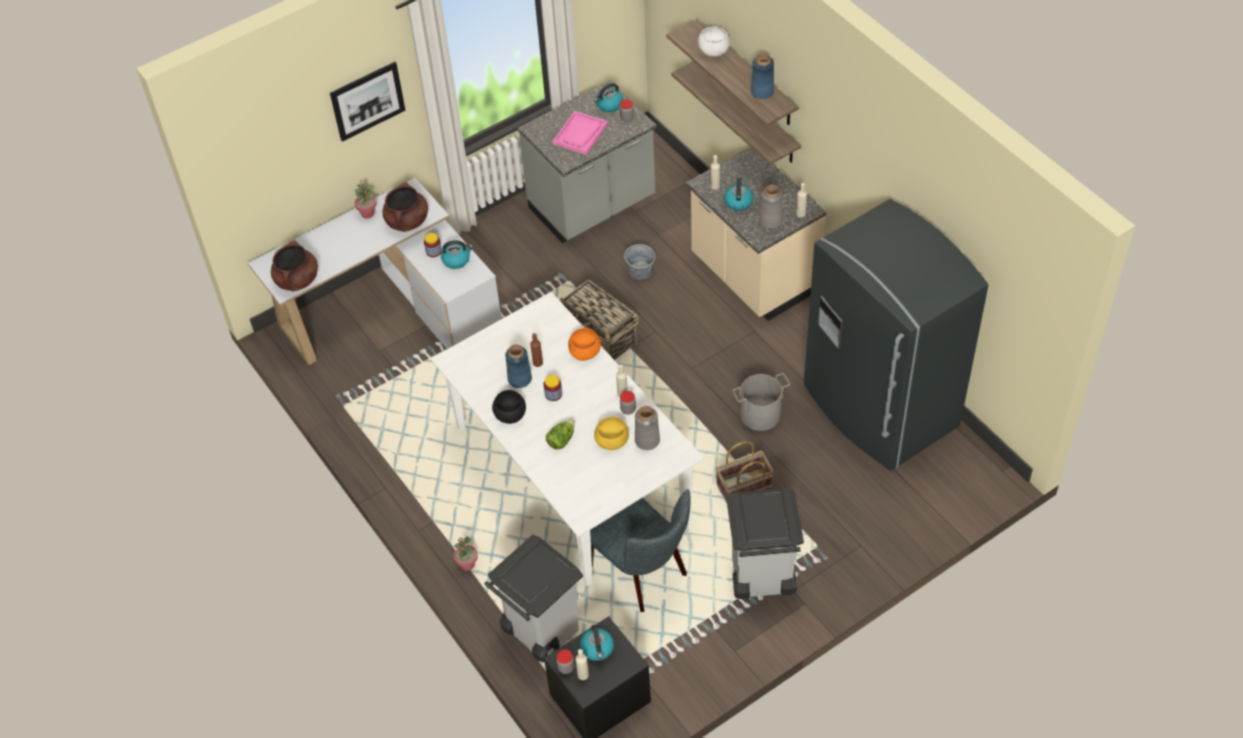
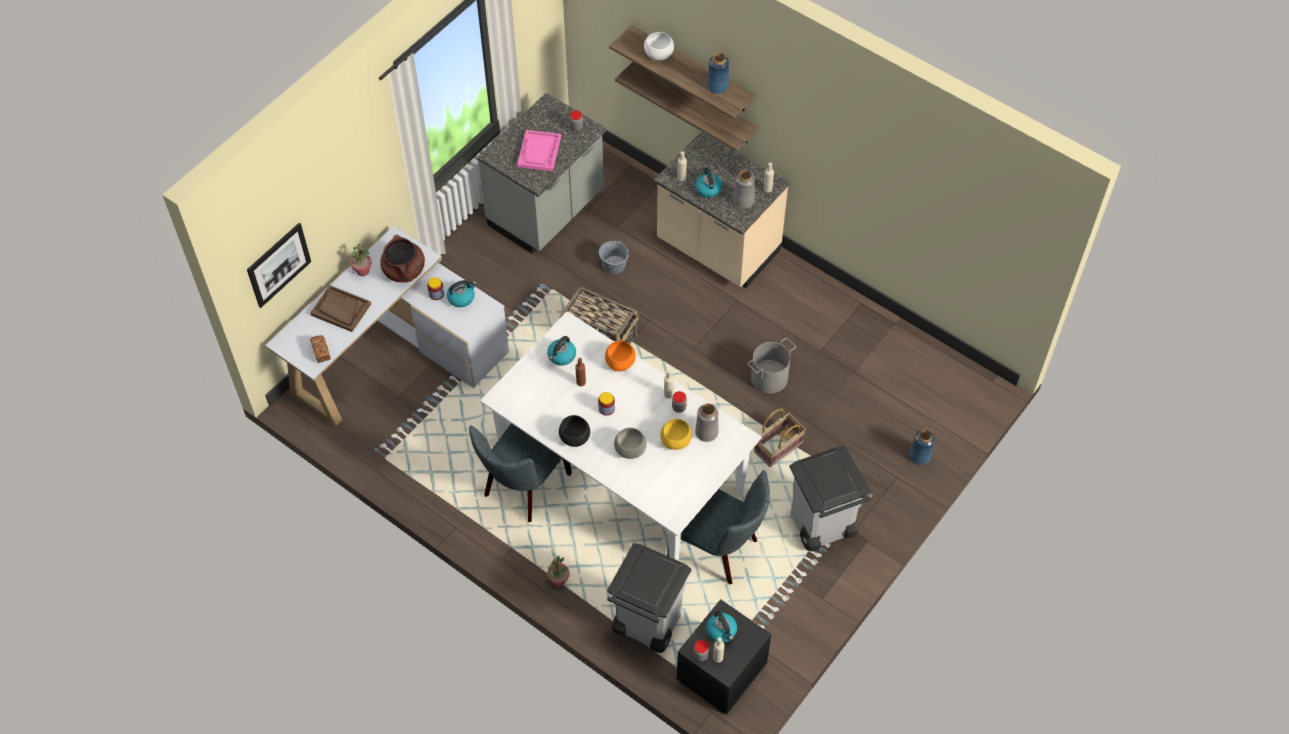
camera: 20 degrees left, 5 degrees up
(297, 280) = (321, 352): brown cooking pot -> bread
(332, 245) = (340, 309): none -> brown tray
(367, 101) = (354, 168): picture -> picture (278, 265)
(467, 466) = (523, 488): none -> grey chair
(519, 379) = (570, 401): blue vase -> blue vase (919, 456)
(561, 439) = (630, 449): lettuce -> grey bowl
(609, 105) = (555, 117): kettle -> kettle (561, 356)
(878, 408) = (869, 348): grey fridge -> none

